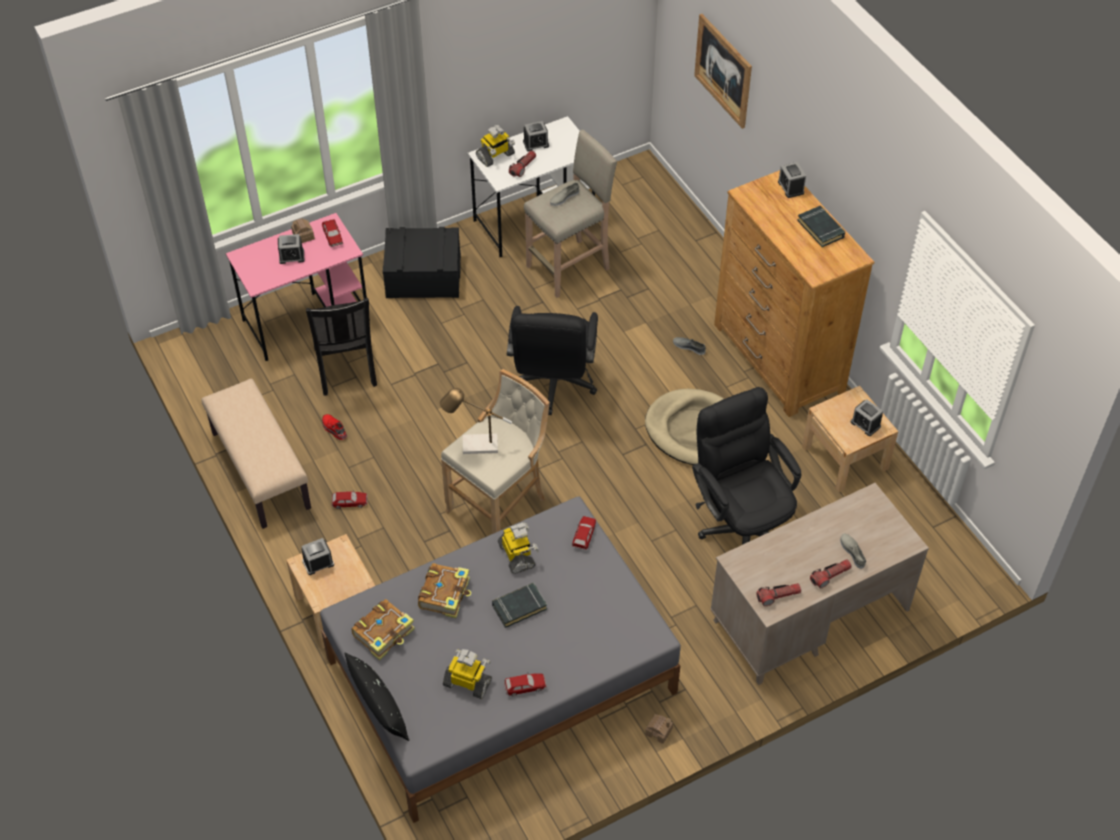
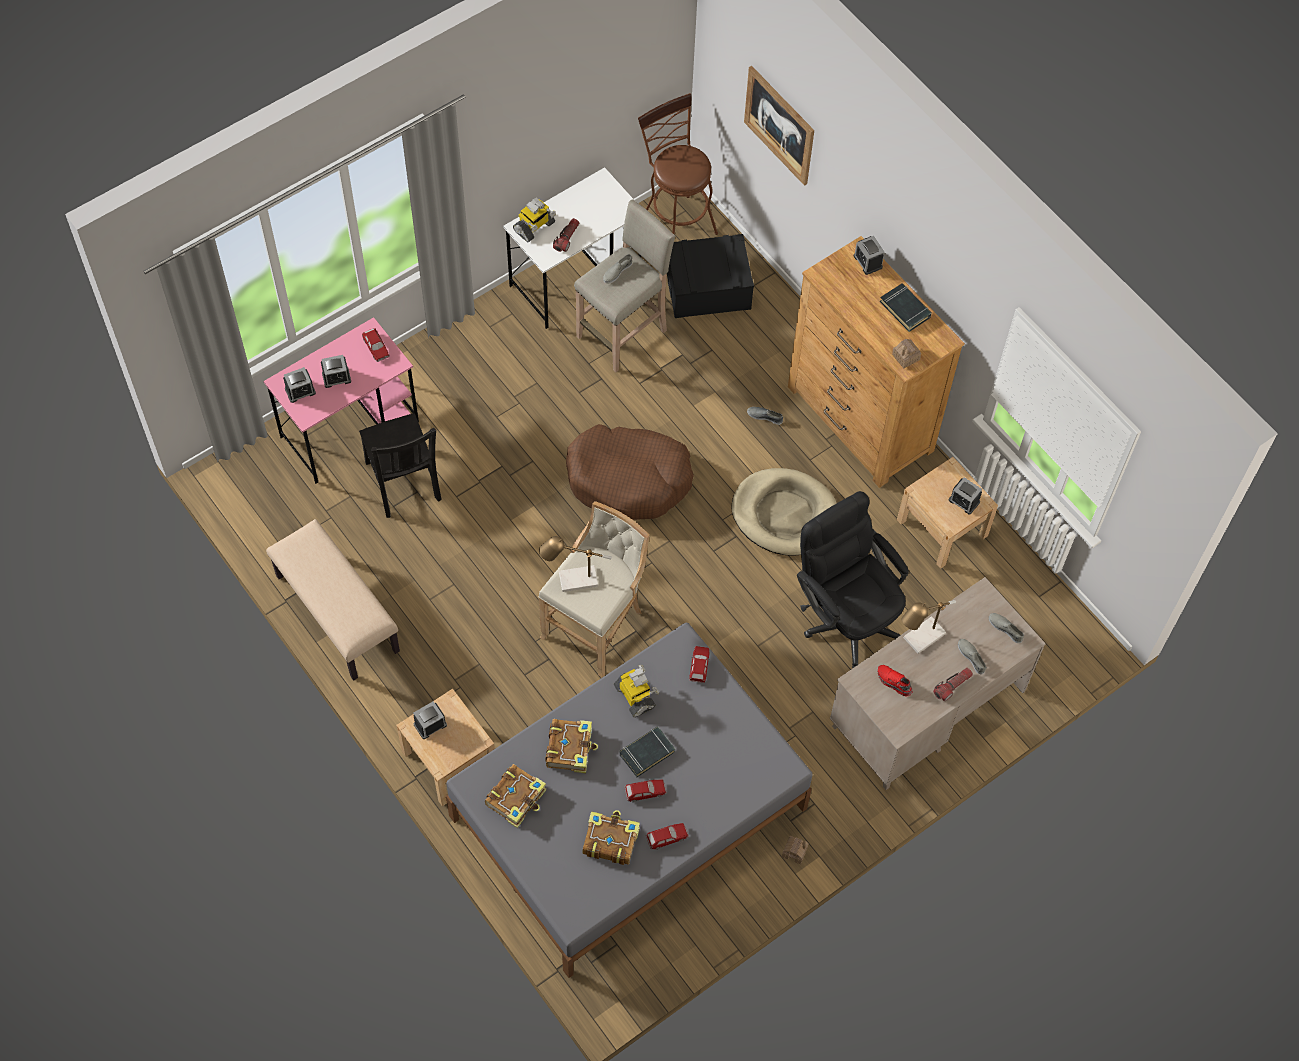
camera: 10 degrees left, 10 degrees up
(303, 236) = (344, 350): toy house -> toy house (905, 357)
(334, 429) = (405, 557): red shoe -> red shoe (893, 682)
(350, 502) = (439, 639): toy car -> toy car (645, 792)
(379, 706) = (526, 877): black pillow -> none
(423, 276) = (467, 361): black storage box -> black storage box (707, 288)
(468, 682) = (610, 840): toy robot -> book
(536, 144) = (575, 207): alarm clock -> alarm clock (300, 391)
(553, 386) = (628, 479): black office chair -> brown dog bed
(632, 184) = (675, 221): none -> brown stool
(778, 596) = (904, 714): flashlight -> none
(803, 531) = (920, 639): none -> table lamp
(890, 530) = (1005, 628): none -> grey shoe

